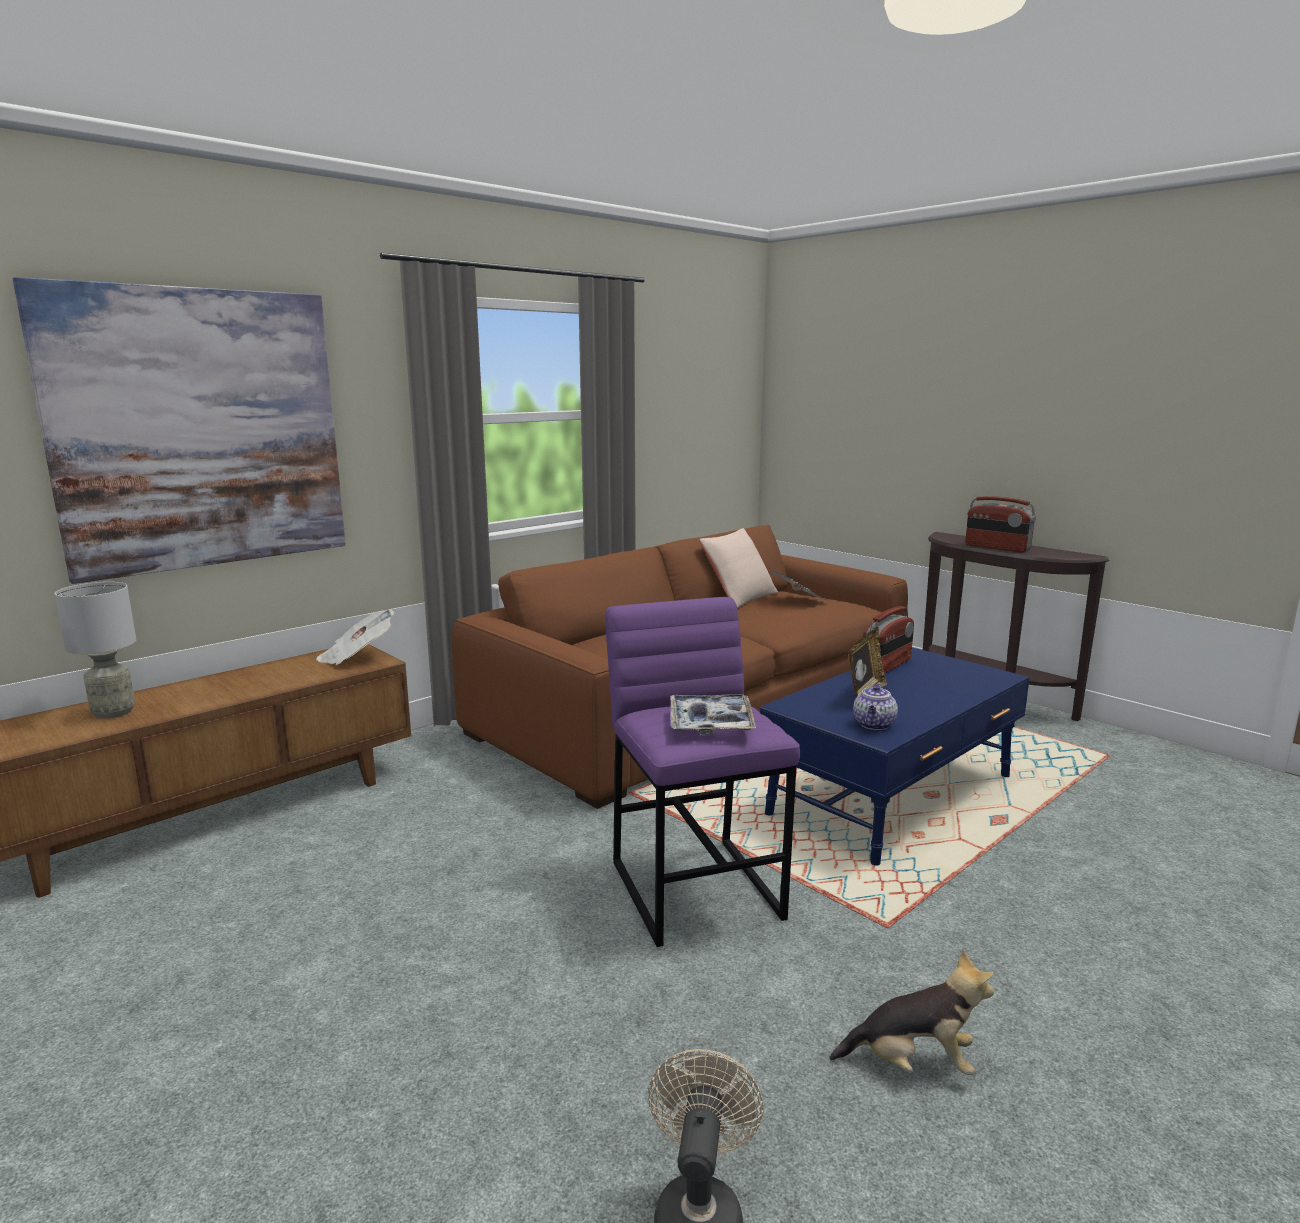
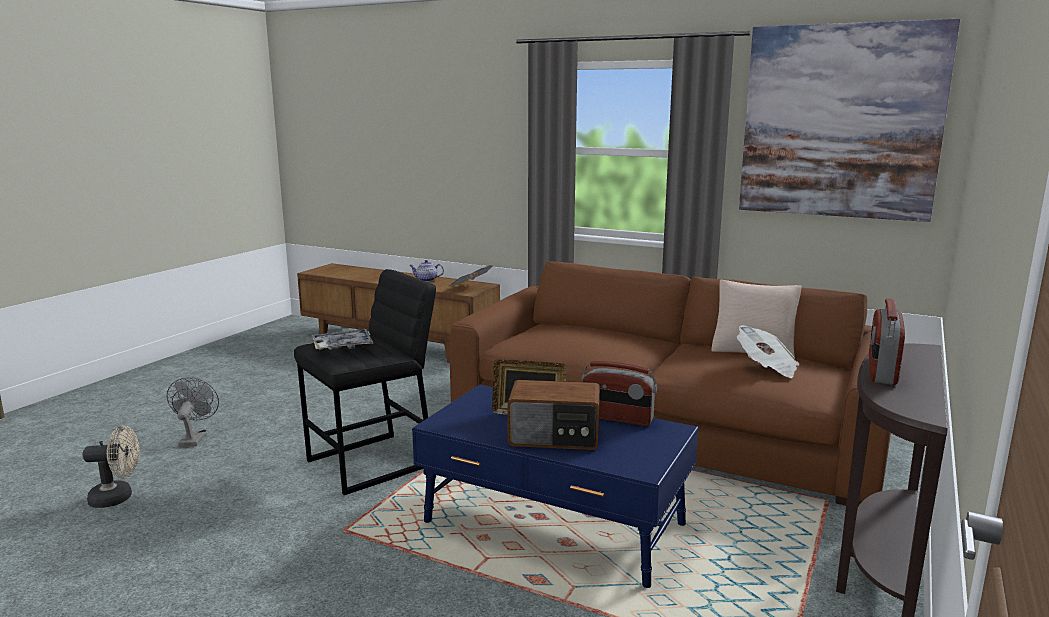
camera: 70 degrees right, 0 degrees up
(114, 712) = (367, 274): grey table lamp -> none
(200, 430) = (432, 144): picture -> picture (840, 122)
(457, 1096) = (194, 438): none -> grey fan
(693, 886) = (373, 462): purple stool -> black stool
(874, 725) = (462, 420): teapot -> teapot (426, 280)
(913, 1063) = (206, 546): plush toy -> none
(928, 694) = (554, 437): none -> radio

